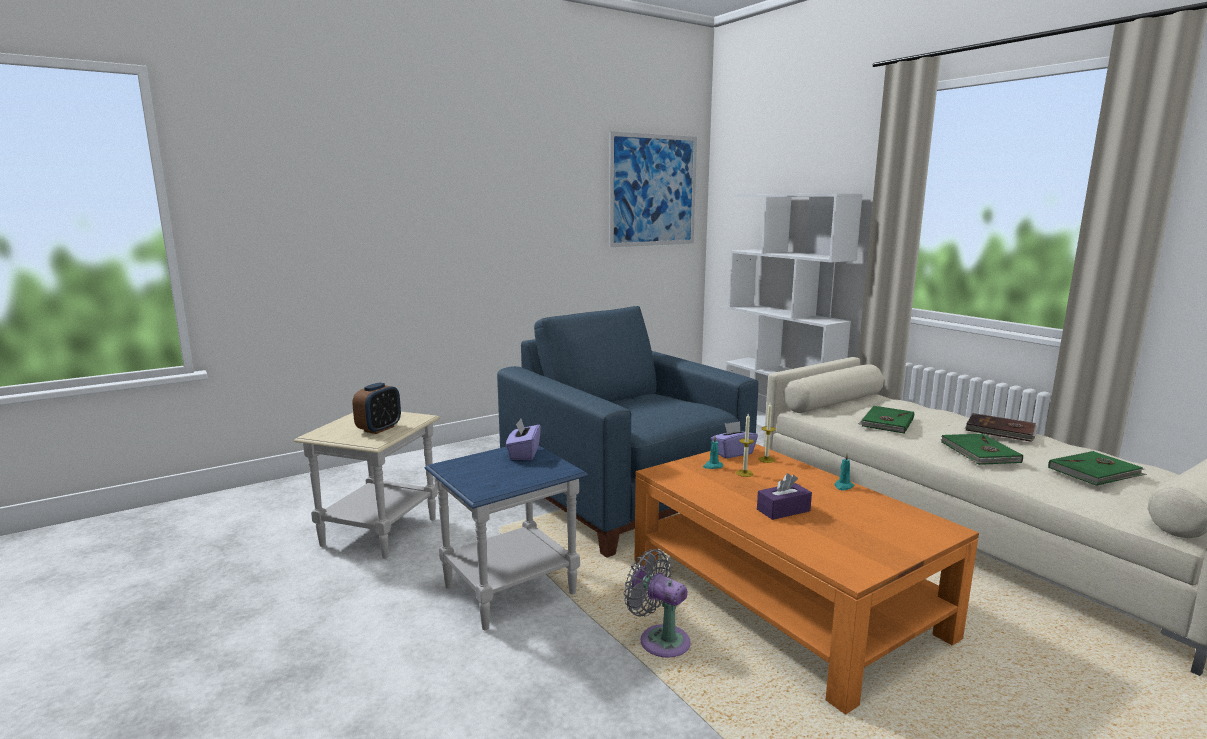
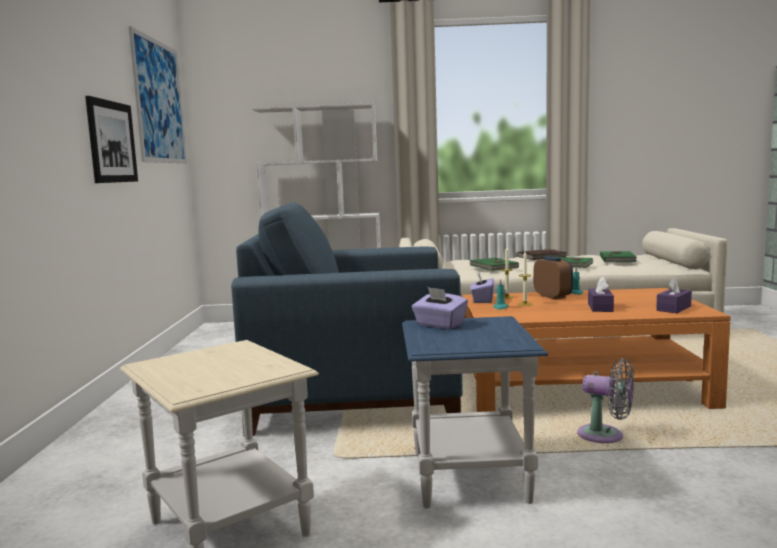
camera: 55 degrees left, 5 degrees down
(379, 429) = (241, 363): alarm clock -> alarm clock (553, 296)
(563, 234) = (112, 142): none -> picture
(660, 640) = (605, 436): grey fan -> grey fan turned 135 degrees counterclockwise
(843, 551) = (673, 308): none -> purple tissue box

